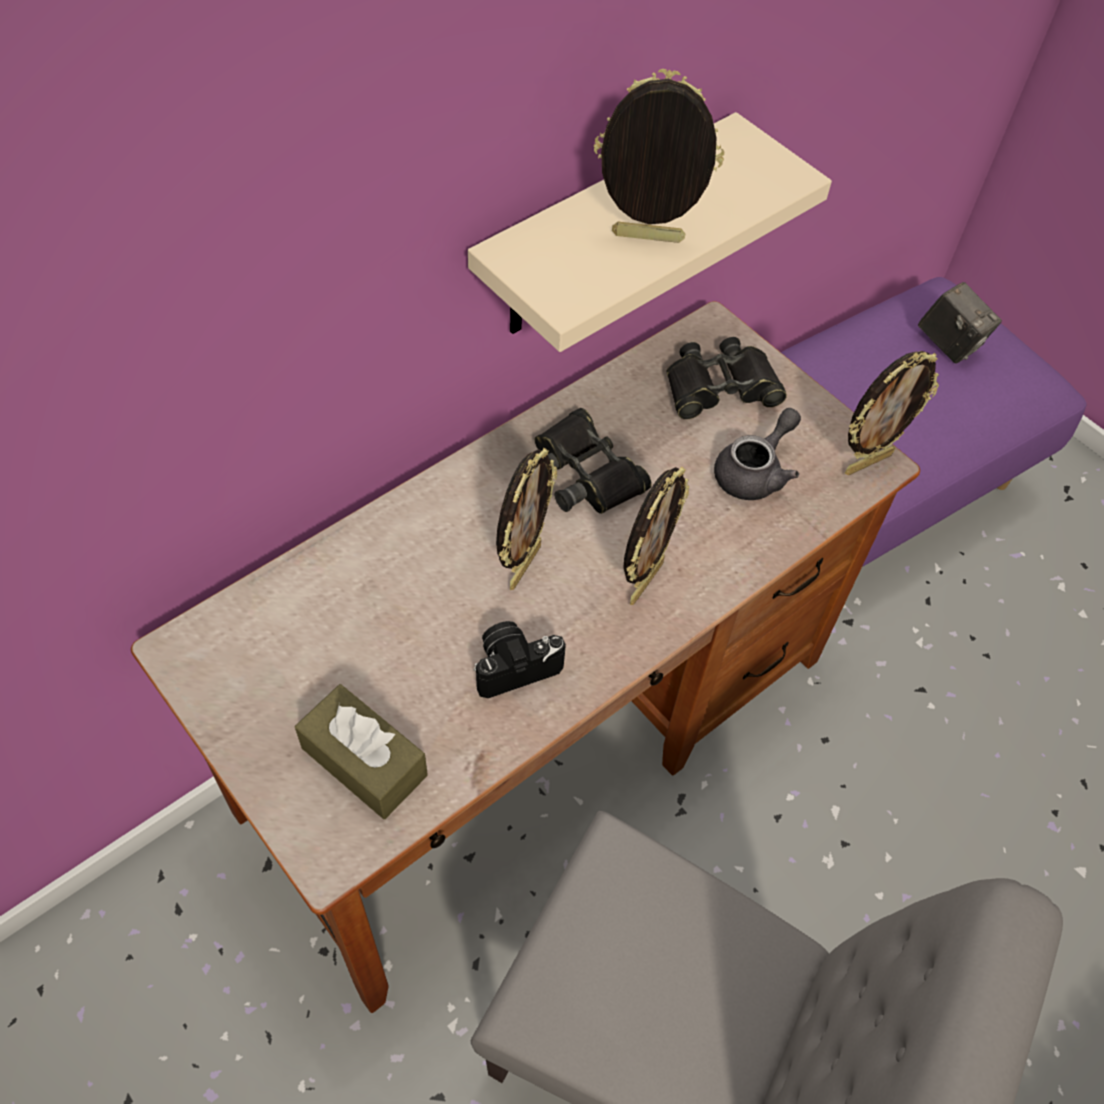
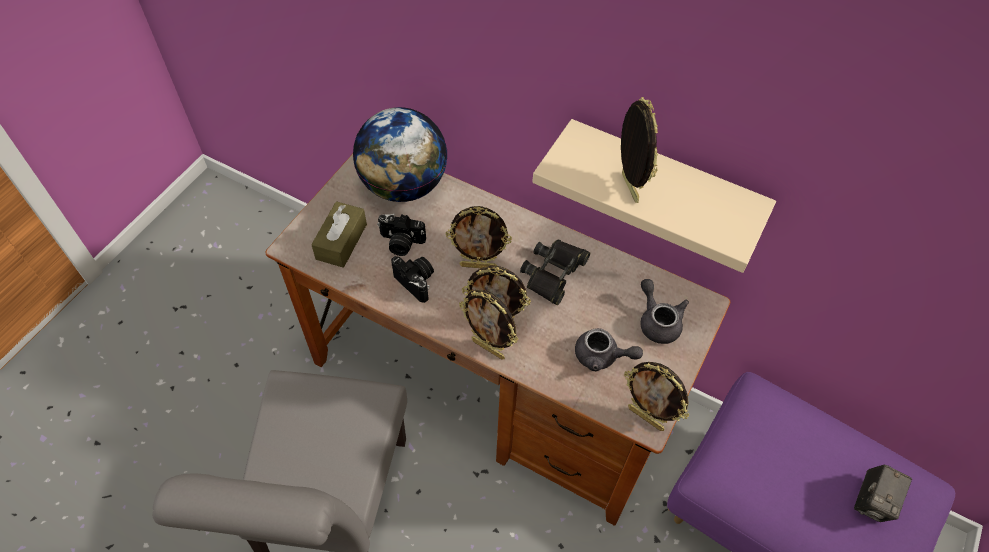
camera: 70 degrees right, 0 degrees up
(288, 619) = (403, 186): none -> globe
(418, 664) = (401, 243): none -> camera
(688, 606) = (489, 348): none -> picture frame
(720, 387) = (657, 321): black binoculars -> grey teapot

